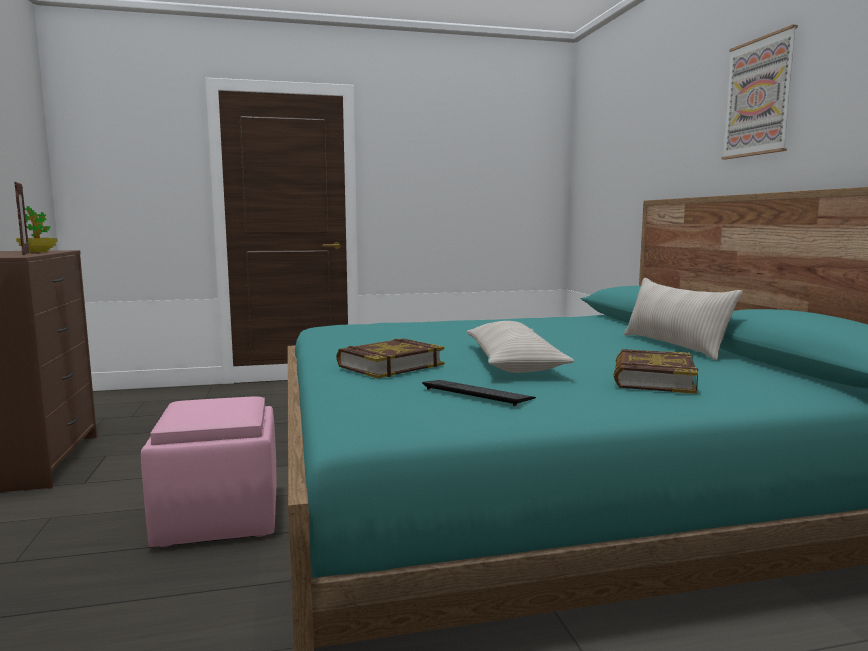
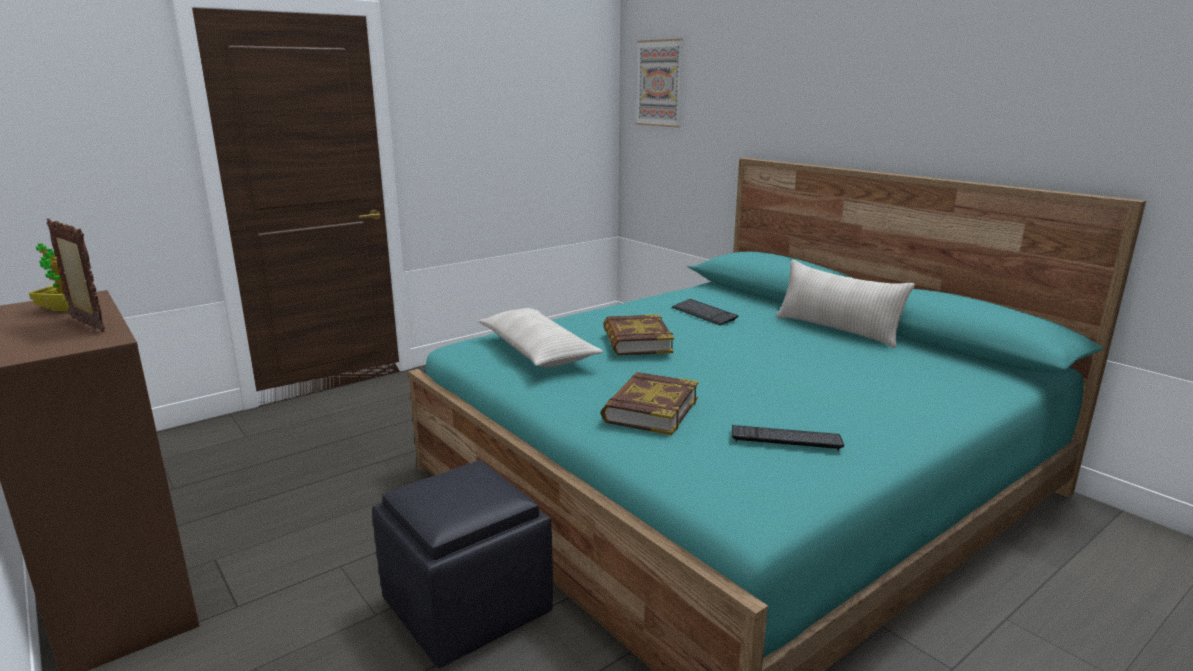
camera: 25 degrees left, 10 degrees up
(220, 518) = (468, 607): pink ottoman -> black ottoman
(513, 363) = (748, 382): beige pillow -> beige pillow (537, 351)
(554, 327) = (704, 314): none -> keyboard
(652, 379) = (886, 386): book -> book (636, 341)
(759, 97) = (884, 76): picture -> picture (659, 83)

